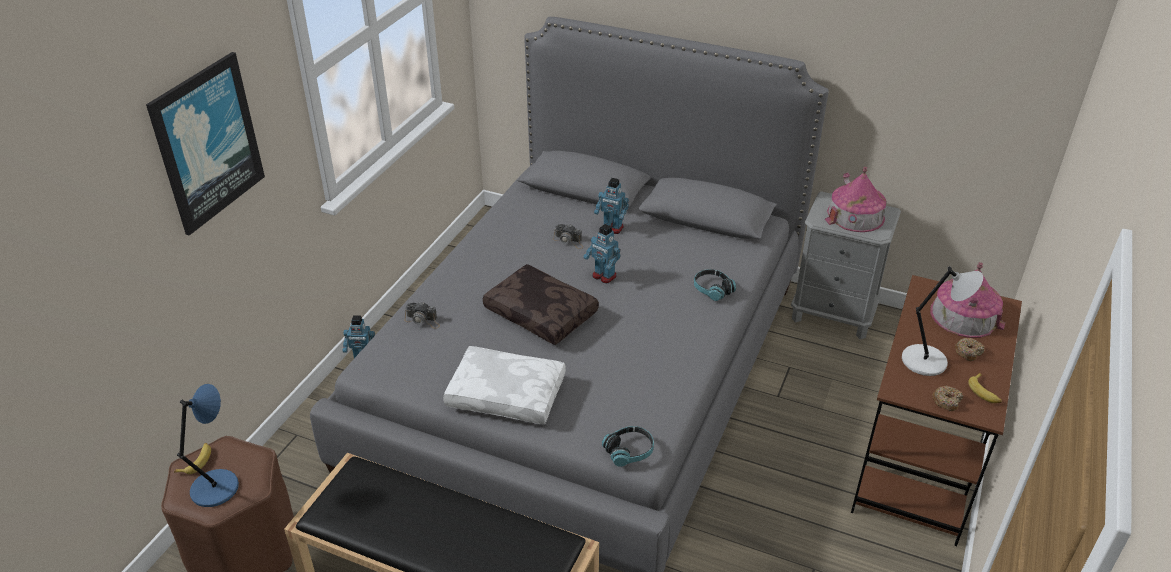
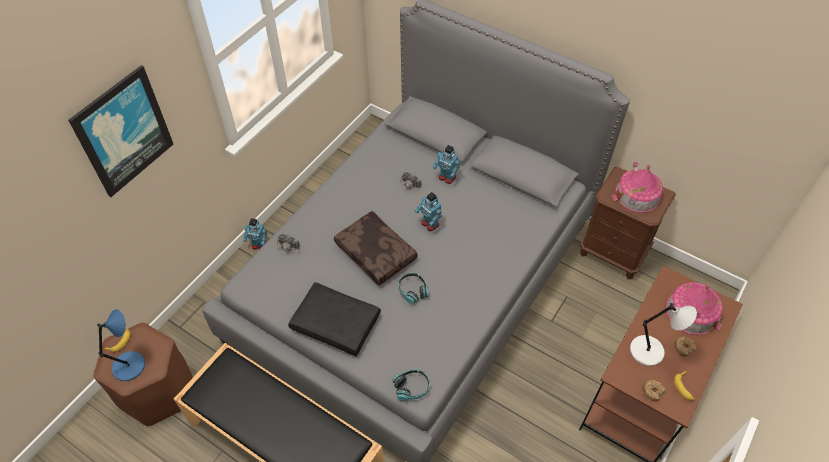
camera: 10 degrees right, 15 degrees up
(507, 393) = (337, 322): white pillow -> black pillow
(712, 290) = (509, 248): headphones -> headphones (412, 290)
(834, 314) = (613, 253): grey nightstand -> brown nightstand

